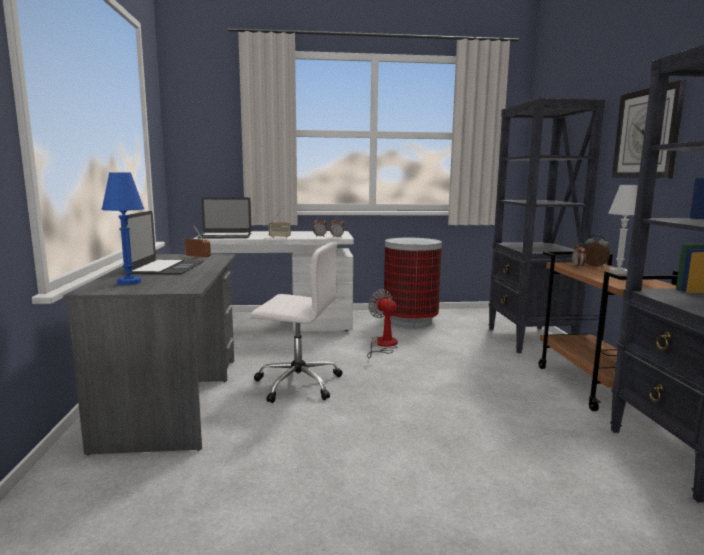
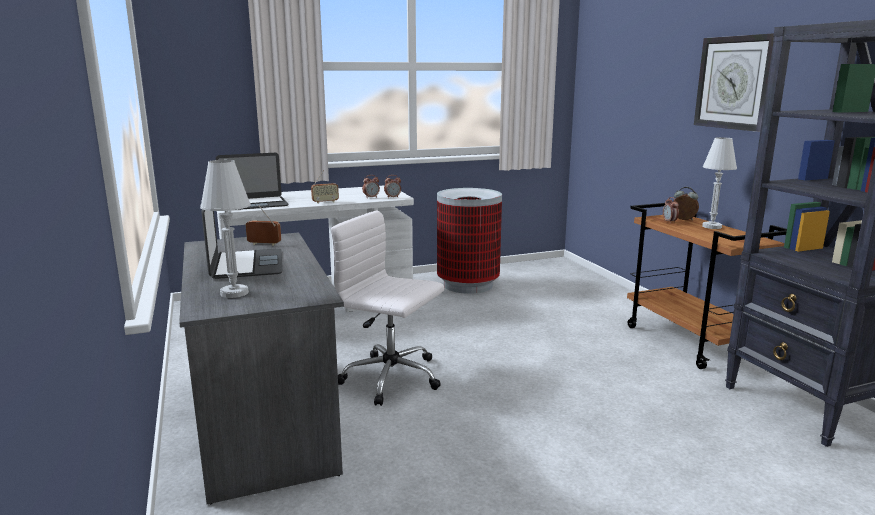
camera: 15 degrees left, 5 degrees up
(129, 282) = (234, 293): blue table lamp -> white table lamp
(297, 383) = (393, 378): white office chair -> white office chair turned 150 degrees counterclockwise
(383, 345) = (457, 319): fan -> none
(530, 340) = (602, 295): black bookcase -> none

